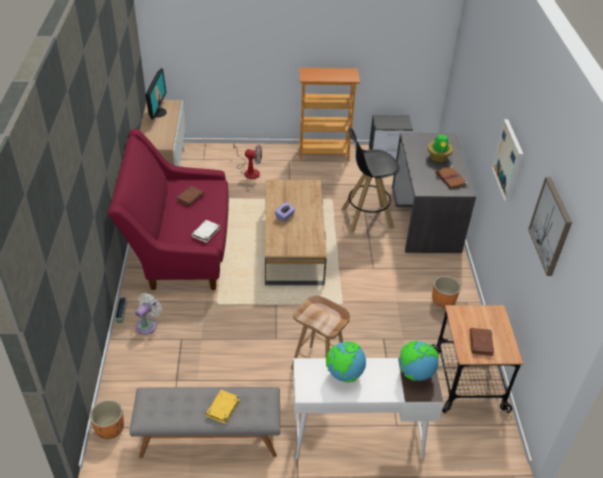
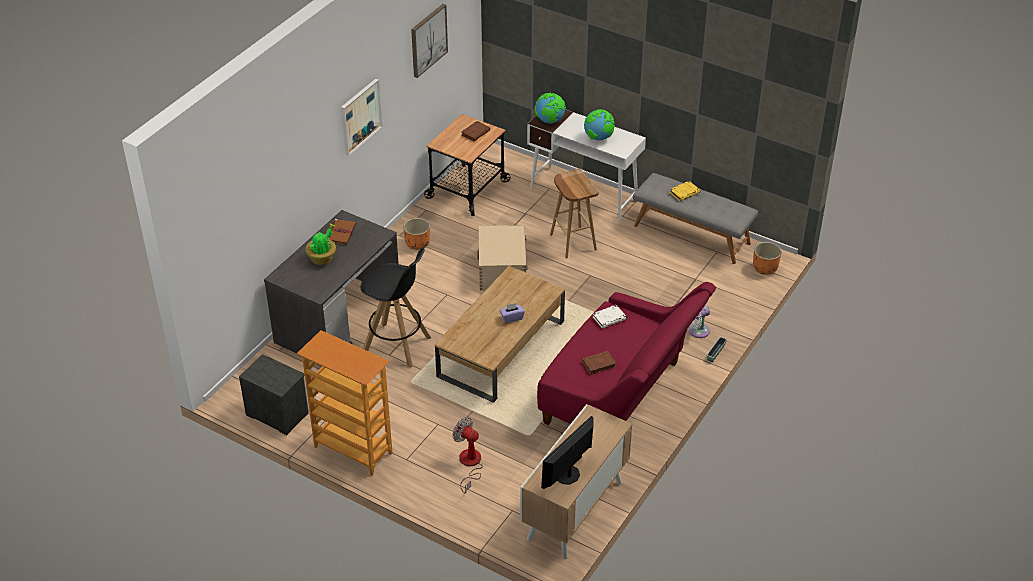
camera: 145 degrees left, 0 degrees up
(353, 308) = (501, 270): none -> beige storage box

